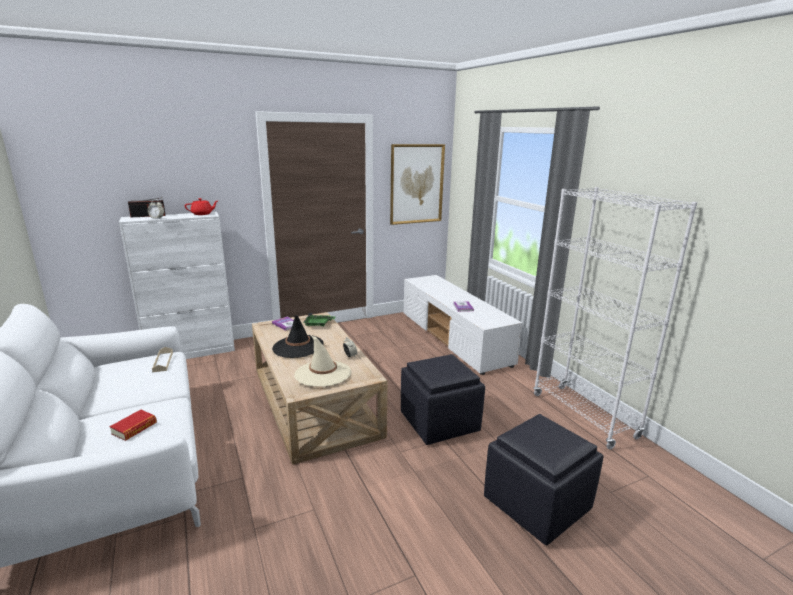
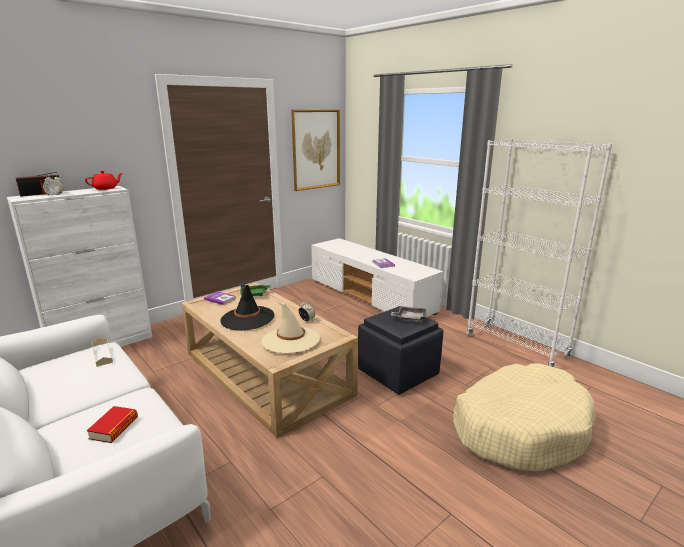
camera: 15 degrees left, 0 degrees up
(451, 369) = (410, 318): none -> grey tray
(537, 505) = (519, 428): black ottoman -> beige dog bed

